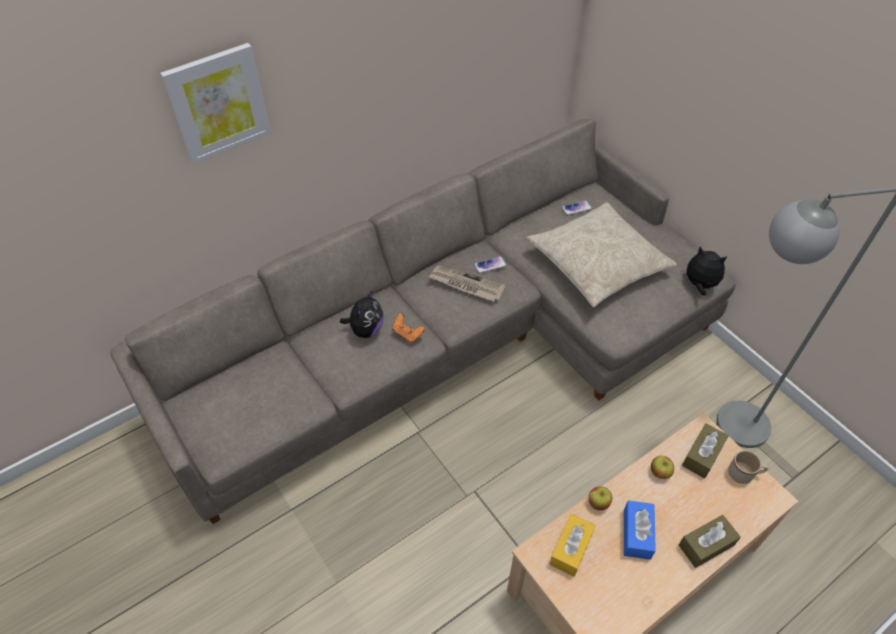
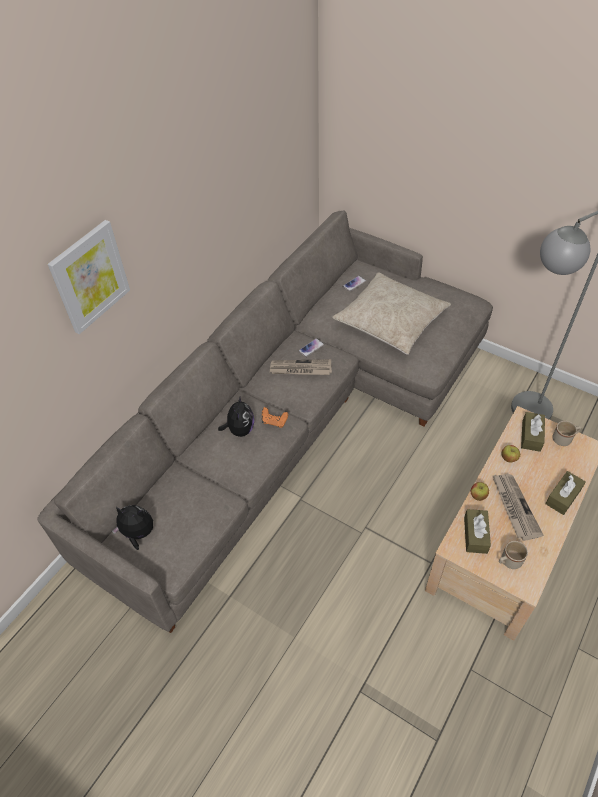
camera: 20 degrees left, 0 degrees up
(571, 549) = (475, 535): yellow tissue box -> brown tissue box
(595, 597) = (508, 561): none -> beige mug
(637, 534) = (514, 507): blue tissue box -> newspaper
(699, 285) = (470, 314): plush toy -> plush toy (138, 534)

